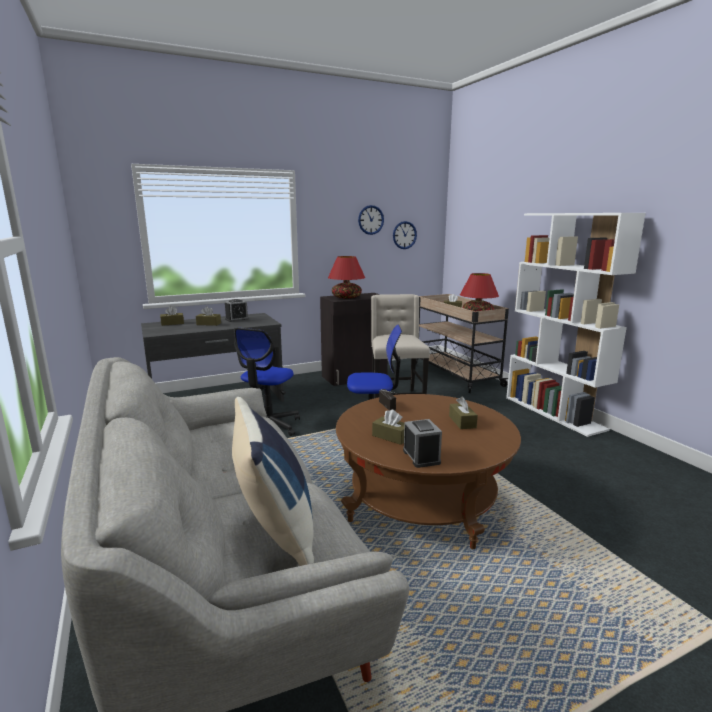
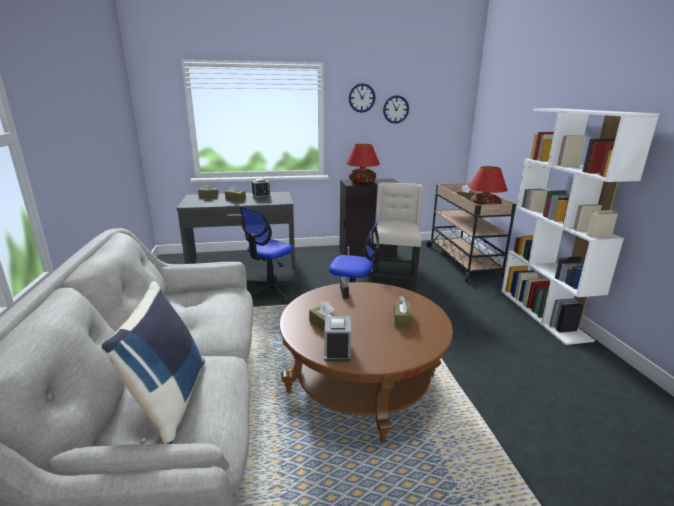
camera: 15 degrees right, 5 degrees up
(404, 235) = (429, 124): wall clock -> wall clock (361, 98)

